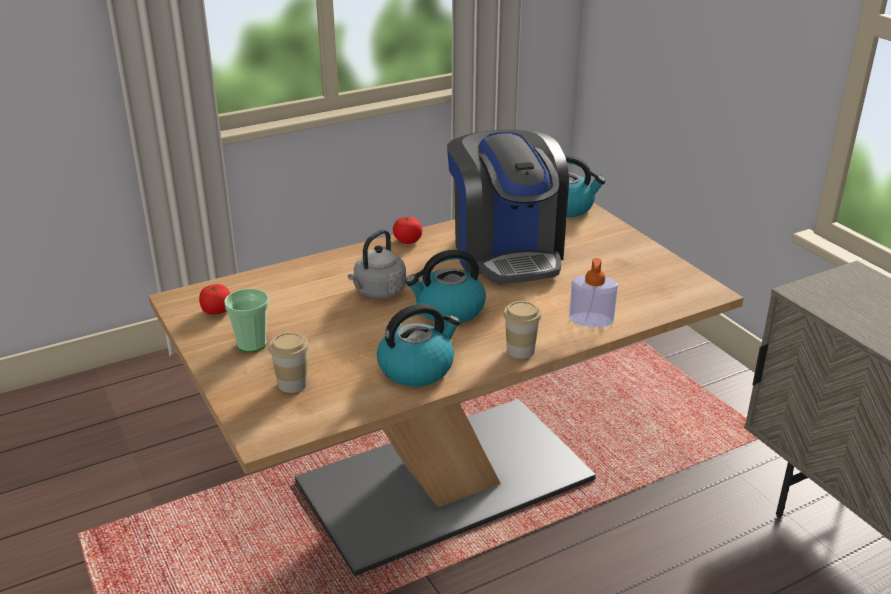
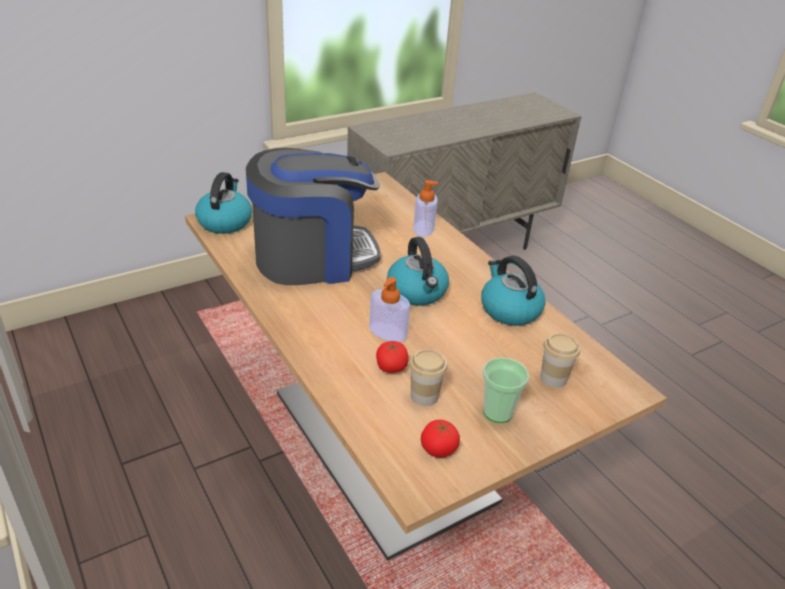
camera: 95 degrees left, 5 degrees up
(378, 292) = (388, 332): grey kettle -> soap dispenser
(407, 240) = (280, 314): tomato -> tomato (391, 367)
(520, 350) = (472, 261): cup -> cup (424, 396)

